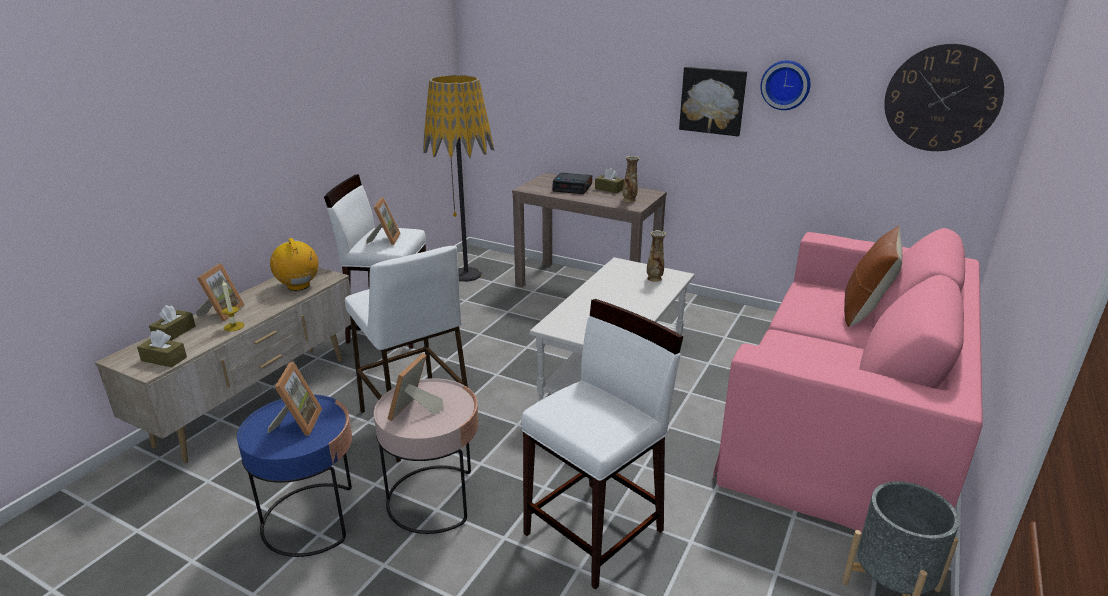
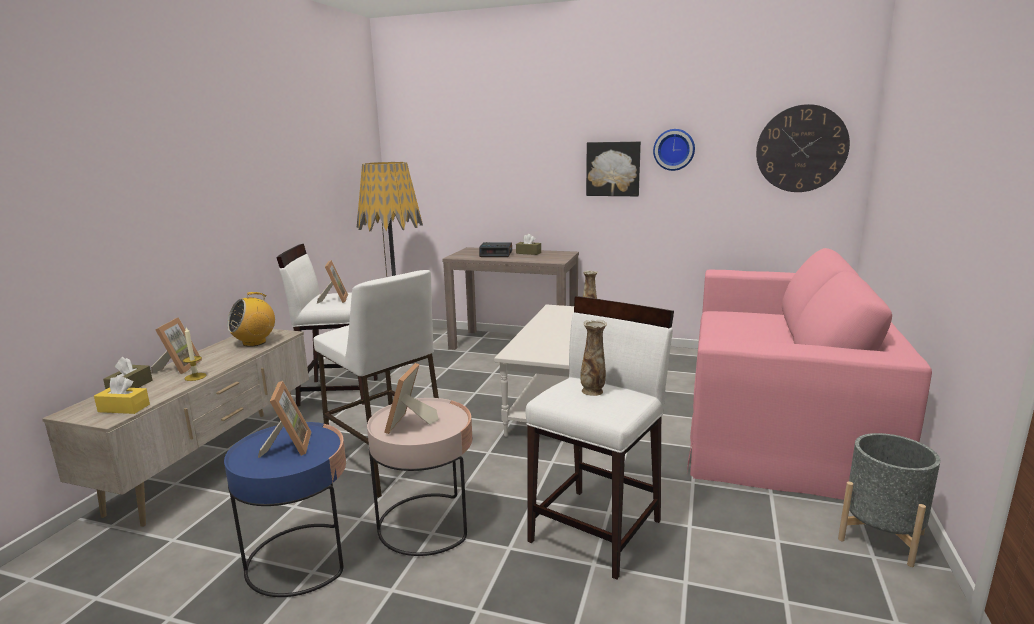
camera: 10 degrees left, 10 degrees down
(164, 359) = (124, 408): brown tissue box -> yellow tissue box
(298, 286) = (254, 342): radio -> radio turned 90 degrees counterclockwise
(629, 200) = (550, 258): vase -> vase (593, 391)
(864, 311) = (774, 322): brown pillow -> none

